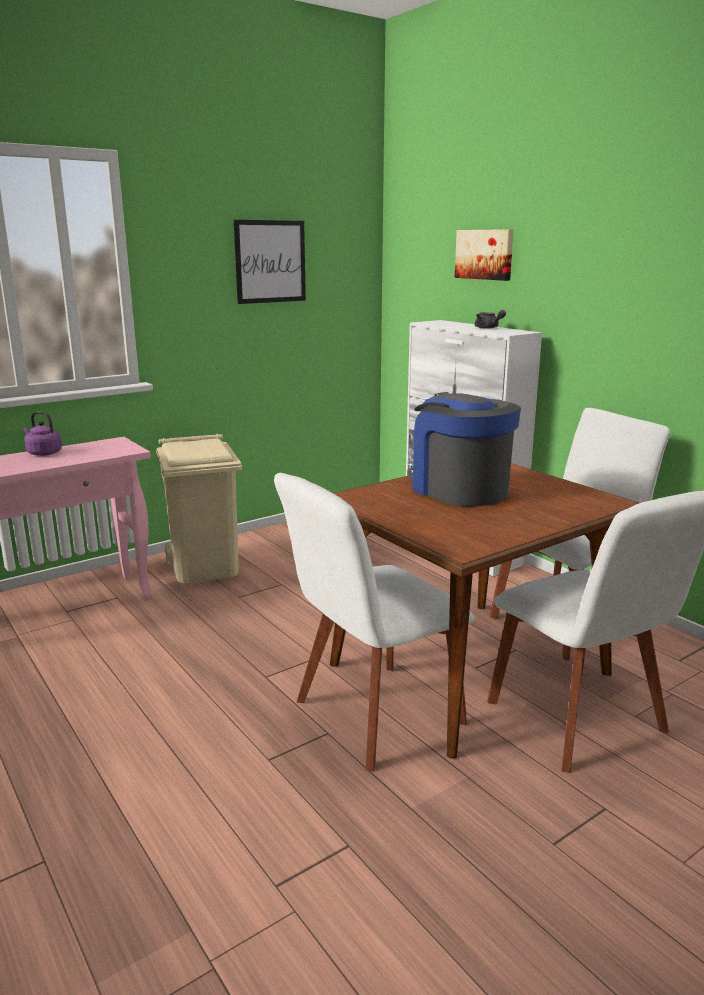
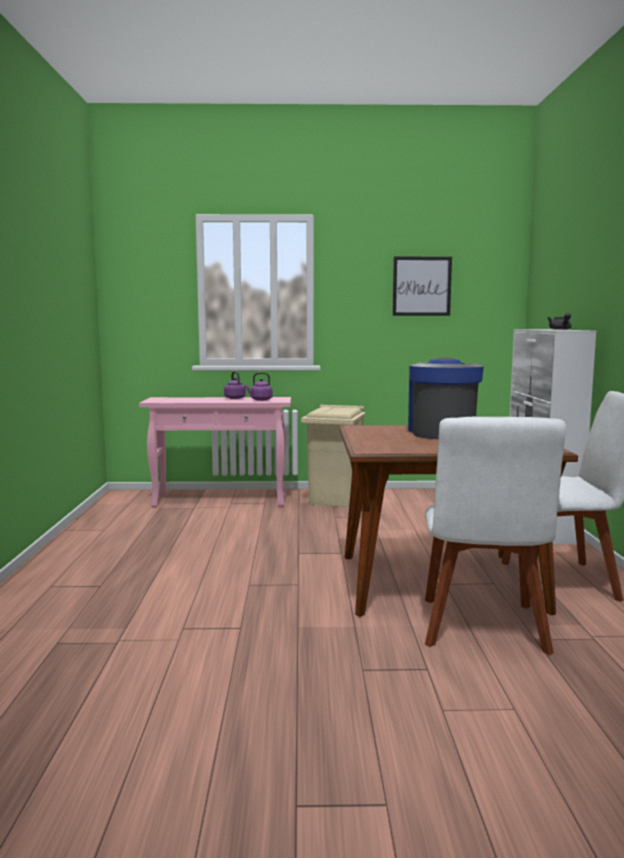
camera: 35 degrees right, 10 degrees down
(93, 451) = (260, 400): none -> purple kettle
(372, 716) = (336, 585): white chair -> none
(485, 254) = (574, 271): picture -> none

